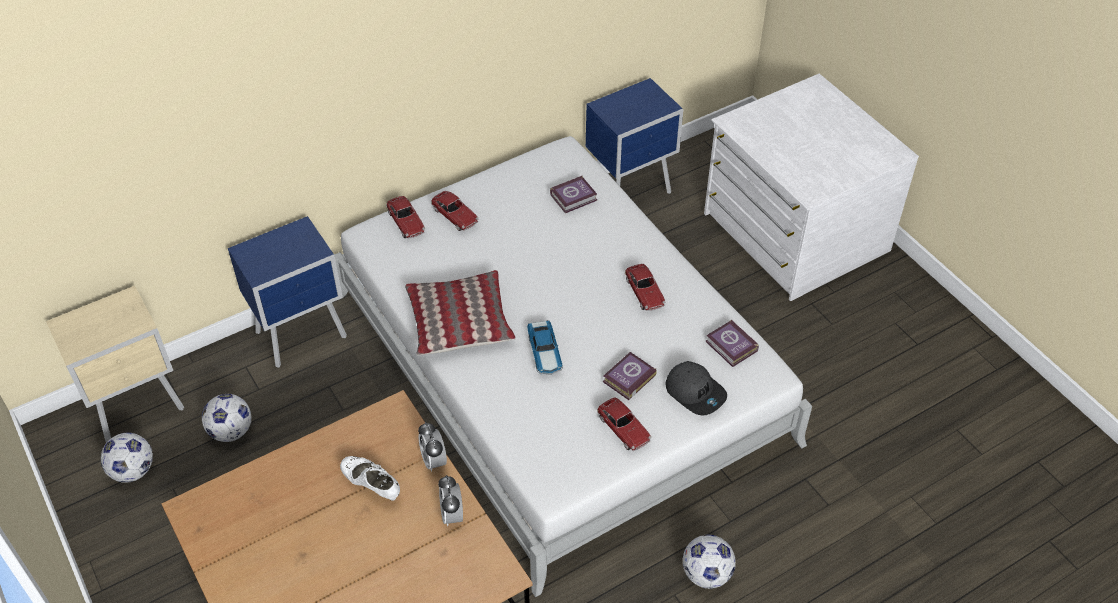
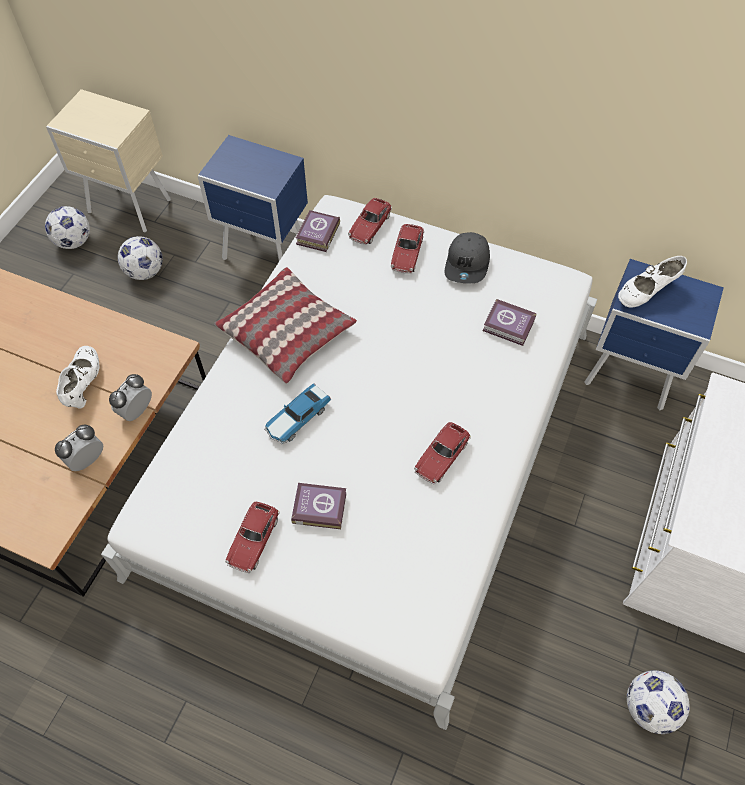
camera: 55 degrees right, 10 degrees up
(620, 113) = (646, 292): none -> white shoe
(695, 392) = (346, 579): grey cap -> grey cap (467, 264)
(706, 574) = (226, 717): football -> football (649, 706)
(731, 347) = (432, 580): book -> book (317, 234)

